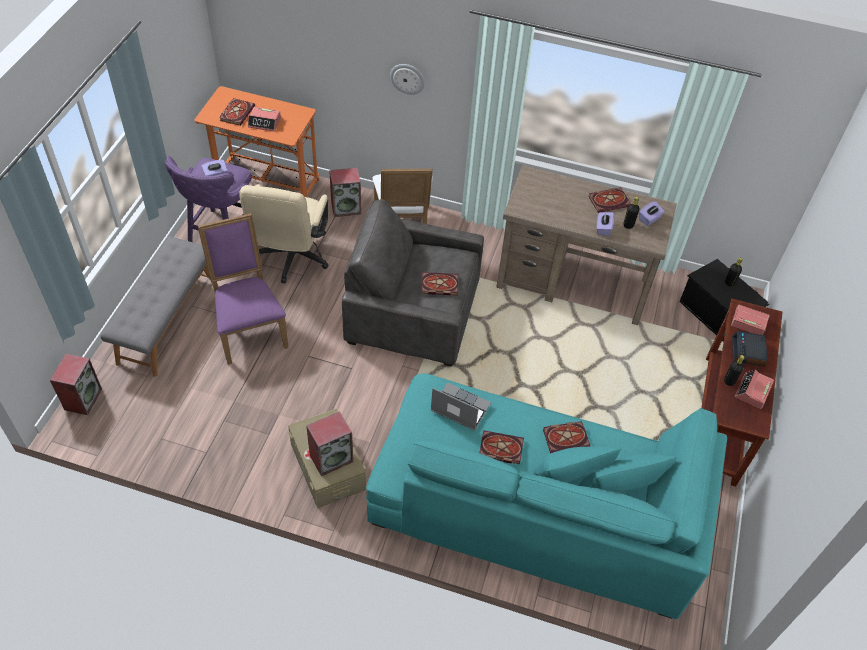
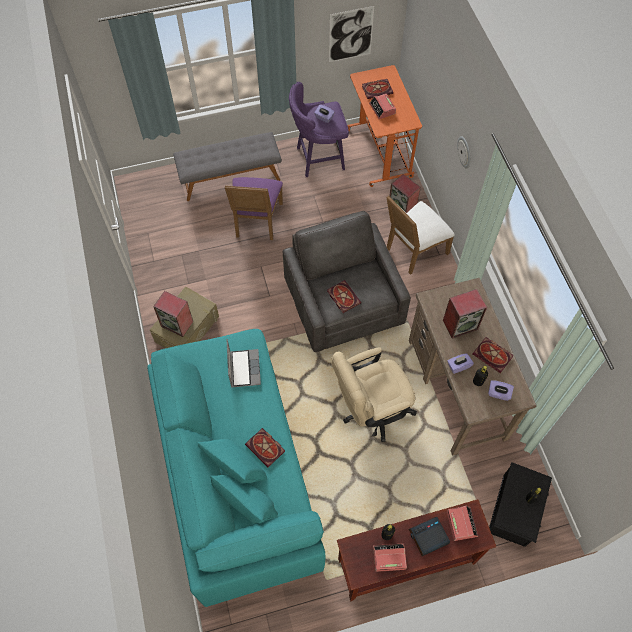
camera: 60 degrees right, 10 degrees up
(83, 398) = (147, 179): speaker -> speaker (460, 324)
(180, 70) = (350, 34): none -> picture
(249, 329) = (257, 222): purple chair -> purple chair turned 150 degrees clockwise
(291, 259) = (330, 207): beige office chair -> beige office chair (371, 410)
(499, 449) = (227, 410): book -> none

